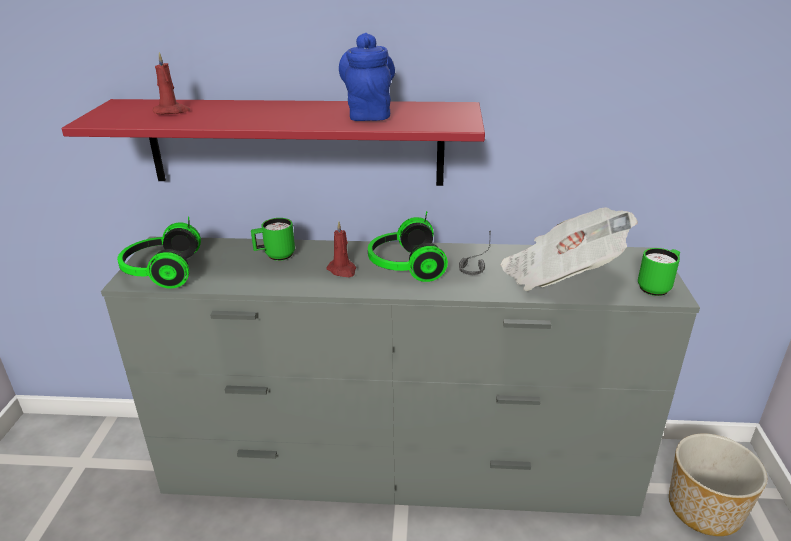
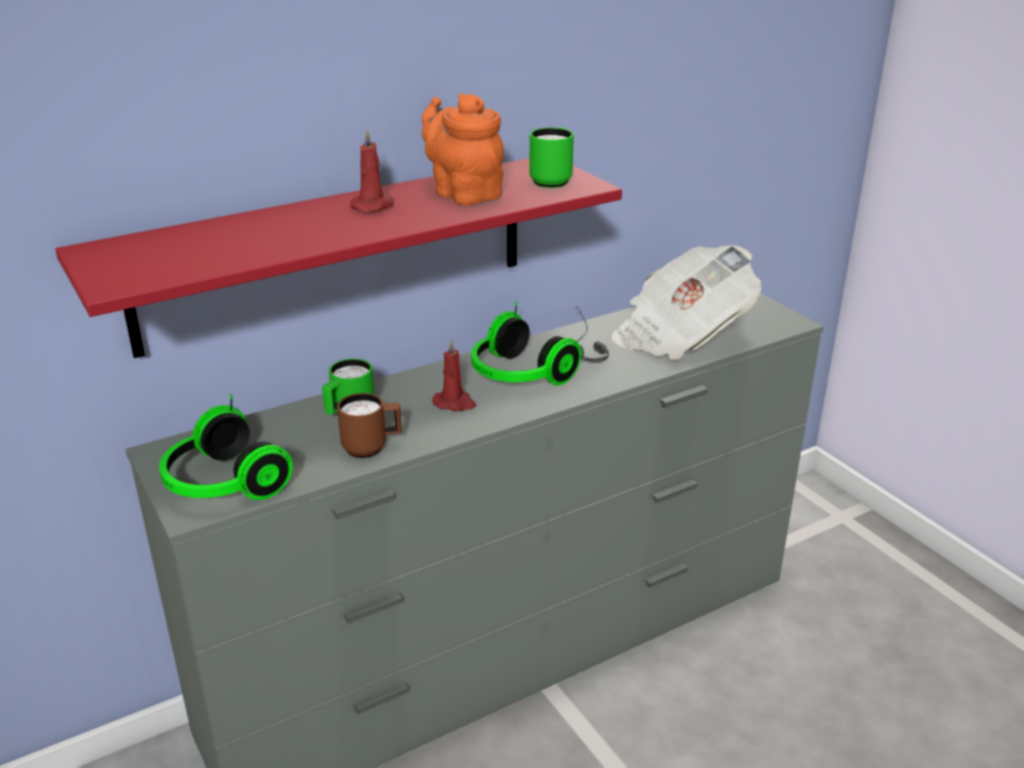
camera: 35 degrees left, 0 degrees up
(172, 111) = (204, 245): red candle -> red candle (374, 206)
(259, 280) = (372, 448): none -> brown mug
(369, 113) = (464, 193): blue teapot -> orange teapot
(657, 287) = (772, 319): green mug -> green mug (552, 180)
(705, 509) = (823, 548): planter -> none

